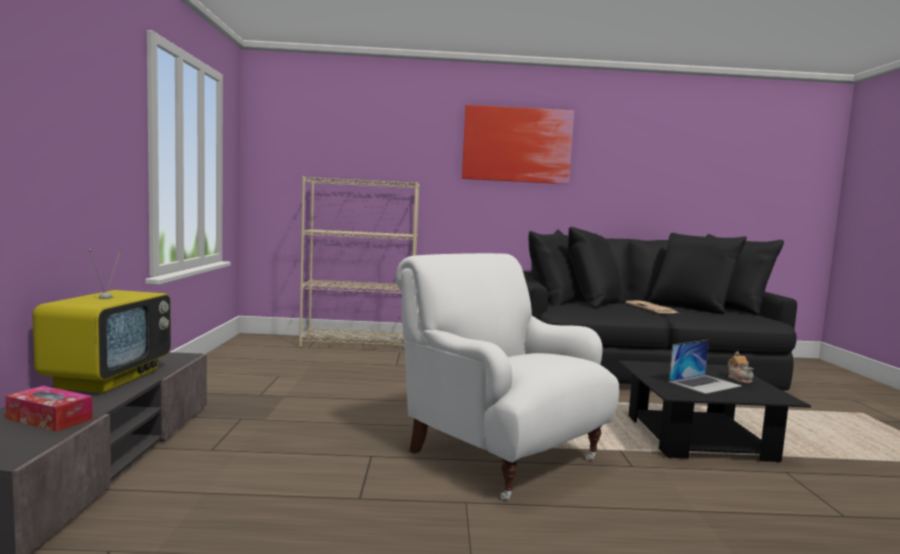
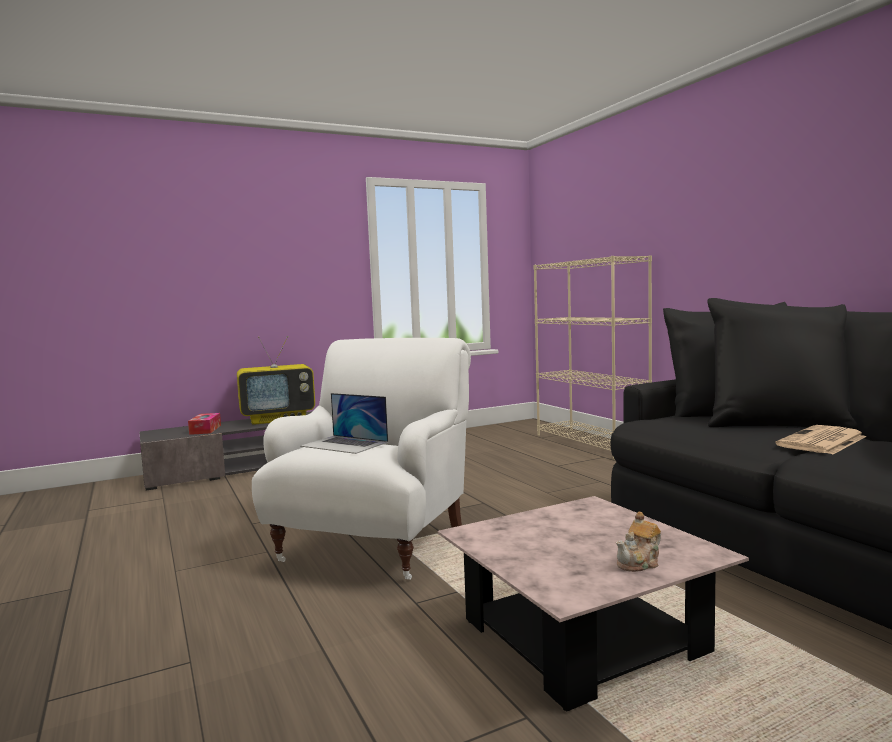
camera: 65 degrees right, 0 degrees up
(517, 145) = (766, 176): picture -> none
(698, 437) = (582, 635): black coffee table -> pink coffee table
(705, 383) = (557, 544): laptop -> laptop (344, 444)

